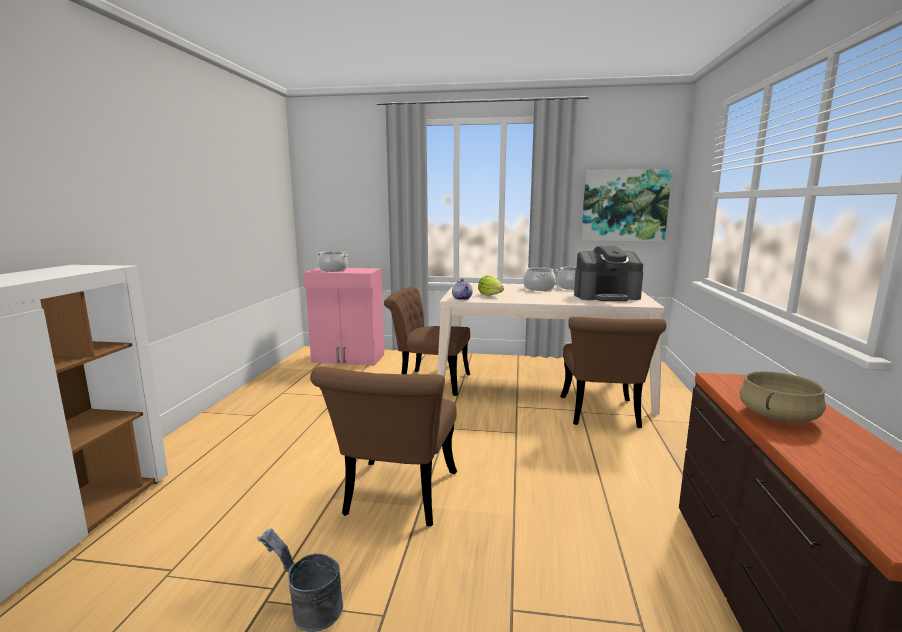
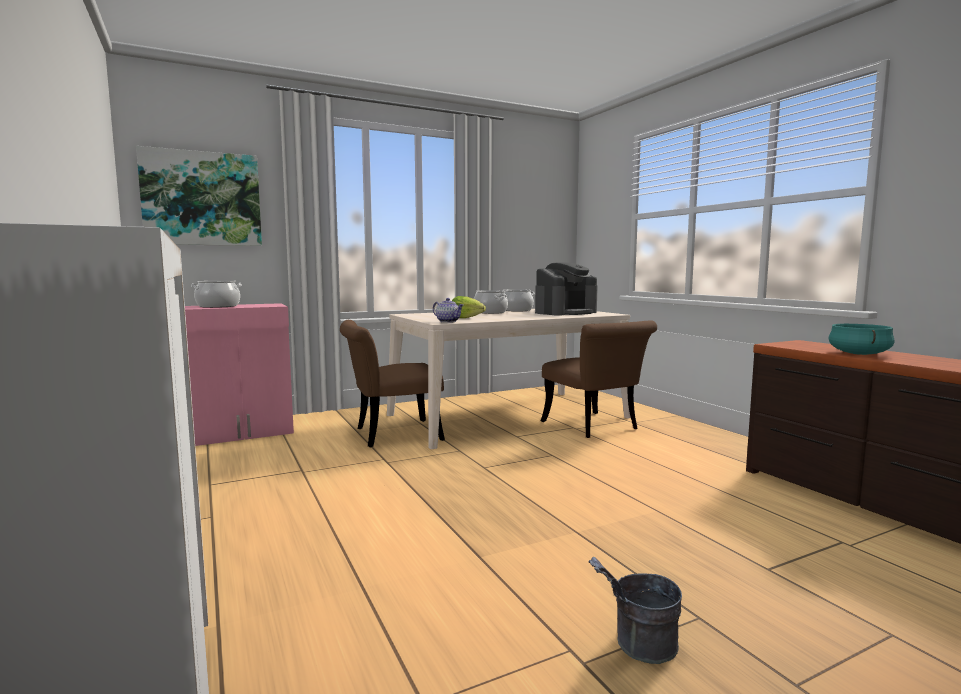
camera: 35 degrees left, 5 degrees down
(396, 499) = (544, 534): brown chair -> none
(624, 205) = (534, 230): picture -> picture (202, 199)
(778, 417) = (859, 354): beige cooking pot -> turquoise cooking pot

